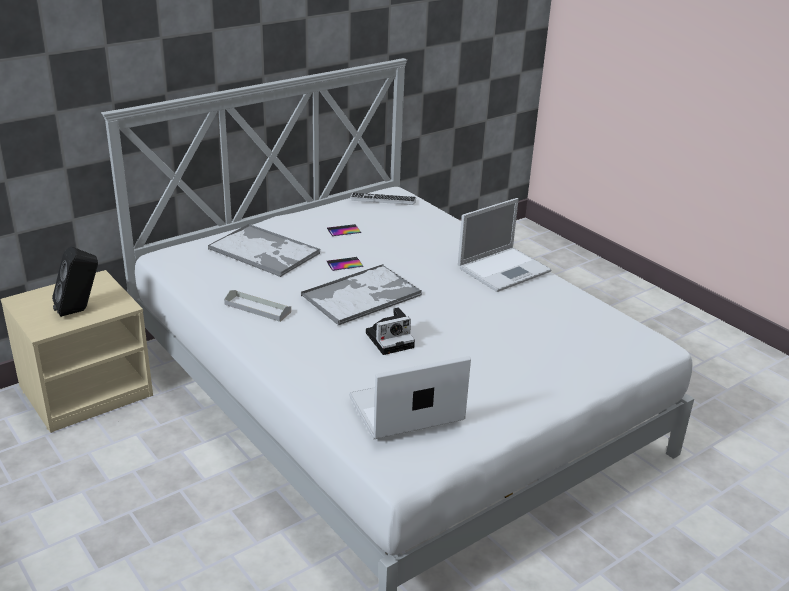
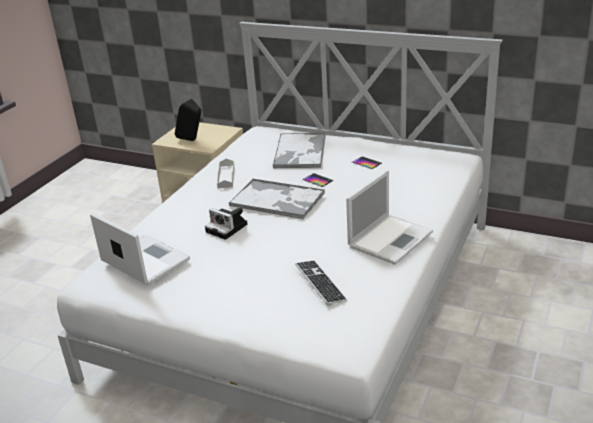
camera: 65 degrees right, 0 degrees up
(383, 200) = (437, 158): keyboard -> keyboard (320, 283)
(505, 269) = (391, 238): laptop -> laptop turned 75 degrees counterclockwise

